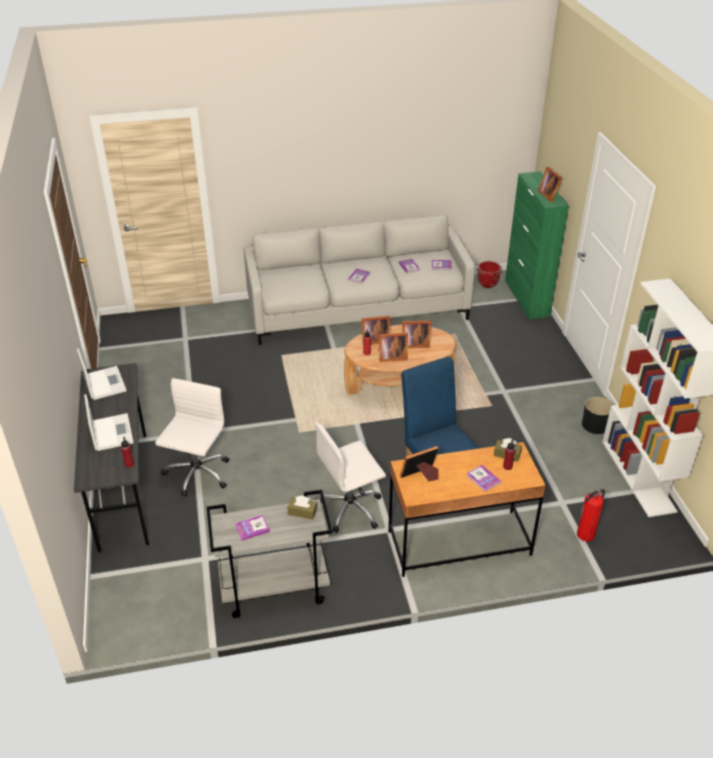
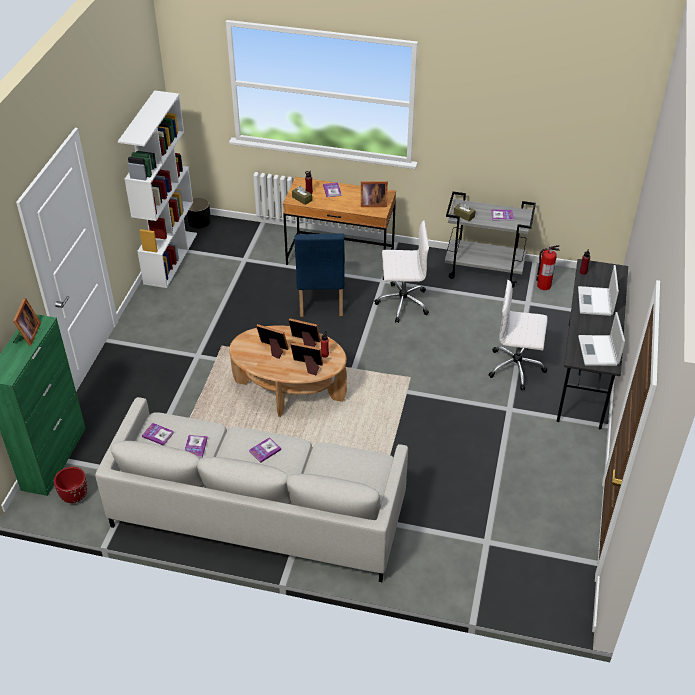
camera: 155 degrees left, 5 degrees up
(197, 474) = (517, 367): white office chair -> white office chair turned 60 degrees clockwise
(586, 534) = (249, 237): fire extinguisher -> fire extinguisher (543, 285)
(595, 425) = (155, 301): black planter -> black planter (199, 221)

